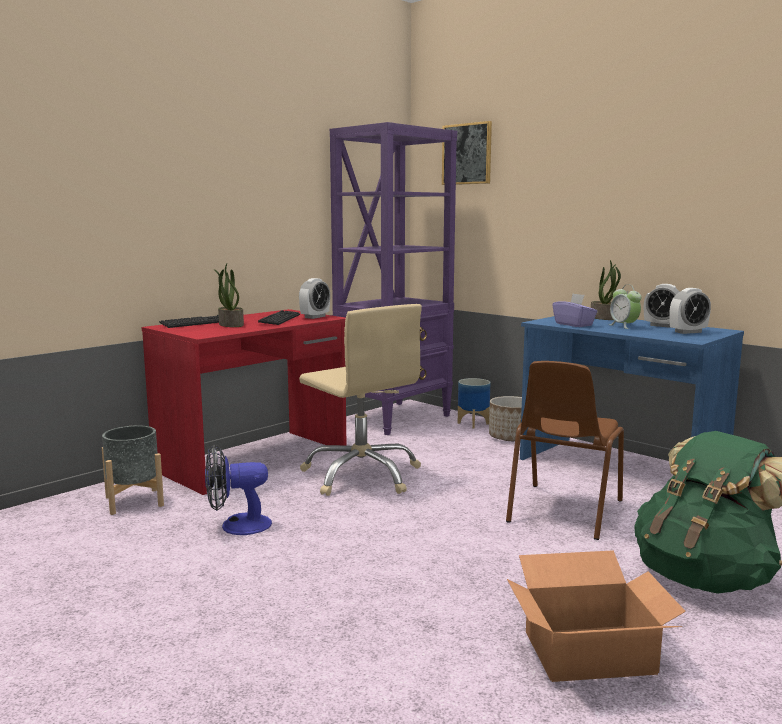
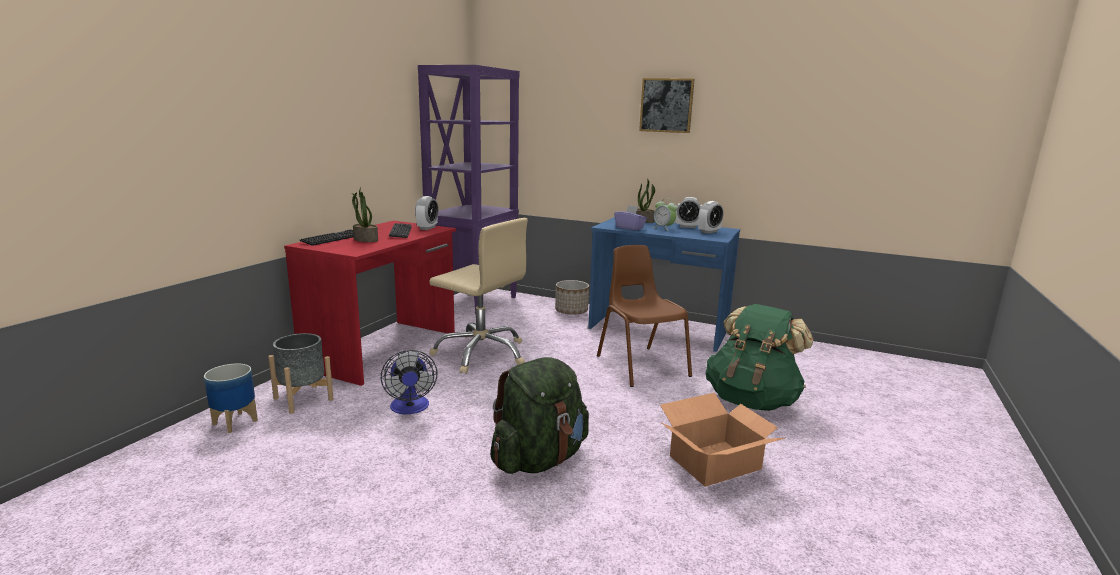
camera: 20 degrees left, 5 degrees up
(237, 526) = (410, 408): fan -> fan turned 75 degrees counterclockwise
(346, 606) = (539, 459): none -> green backpack
(467, 154) = (524, 89): picture -> picture (666, 105)
(473, 423) = (537, 302): planter -> planter (235, 422)
(563, 511) = (641, 365): brown chair -> brown chair turned 150 degrees clockwise

